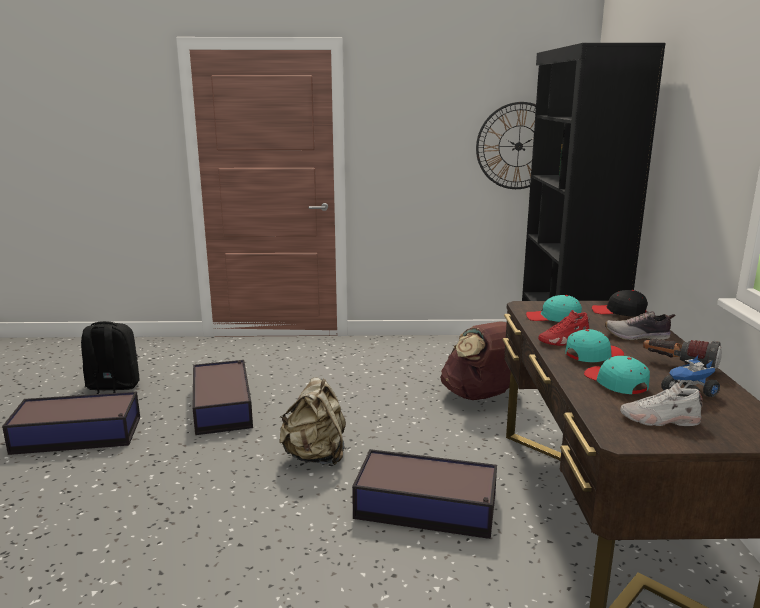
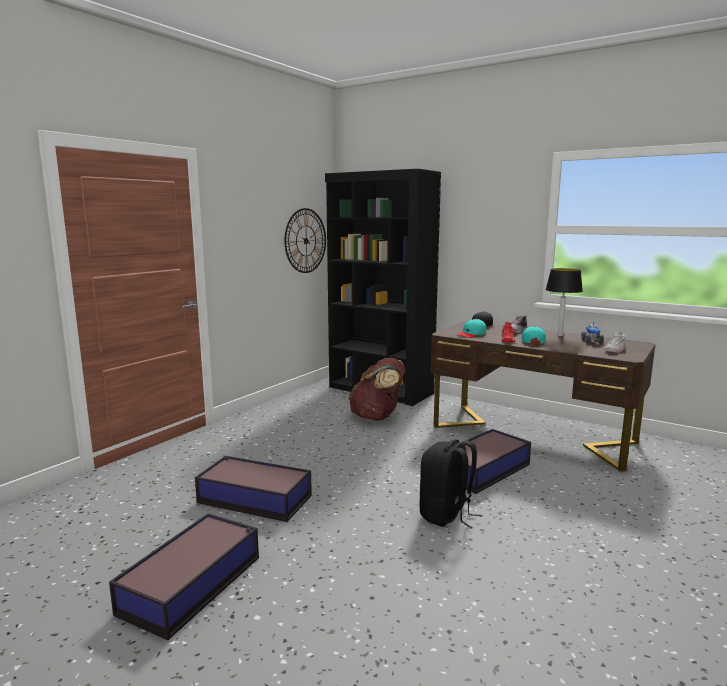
camera: 55 degrees left, 5 degrees down
(112, 387) = (110, 545): black backpack -> black backpack (447, 515)
(316, 456) = (386, 484): beige backpack -> none
(615, 383) = (569, 346): turquoise cap -> none
(678, 366) = (559, 335): flashlight -> table lamp

